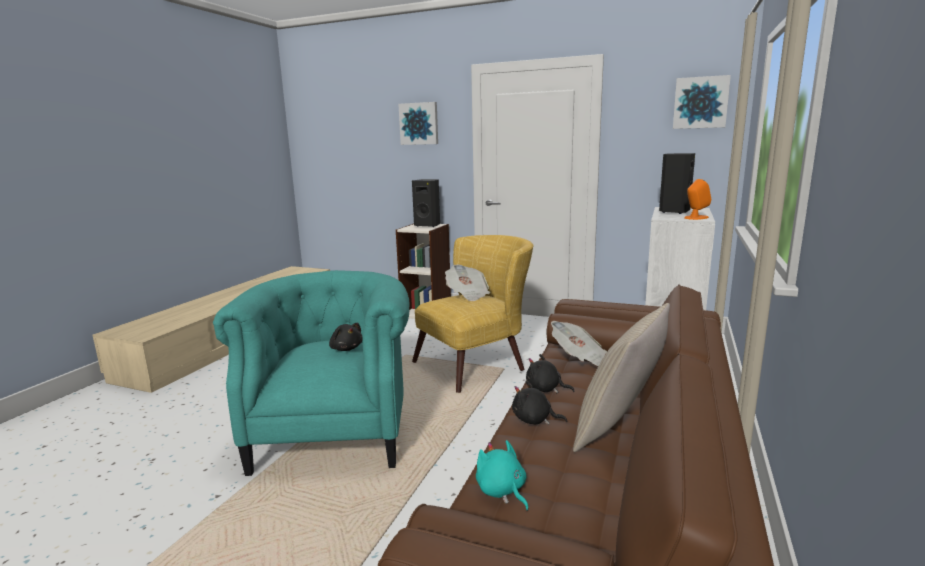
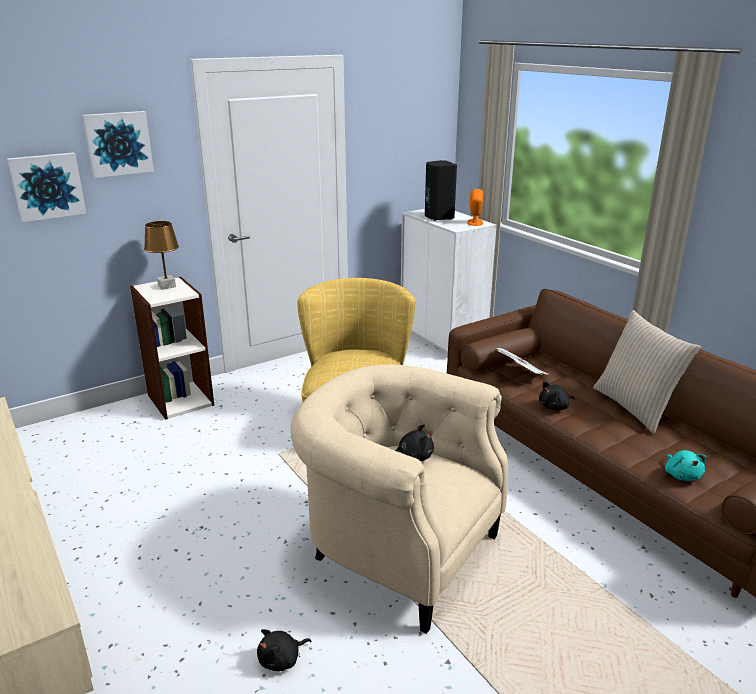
camera: 55 degrees left, 10 degrees up
(335, 431) = (397, 550): turquoise armchair -> beige armchair
(428, 225) = (167, 286): black speaker -> brown table lamp
(467, 294) = (343, 356): newspaper -> none
(502, 491) = (682, 475): turquoise plush toy -> turquoise plush toy turned 105 degrees counterclockwise
(534, 420) = (599, 429): black plush toy -> black plush toy (282, 660)
(700, 102) = (424, 107): picture -> picture (47, 186)

